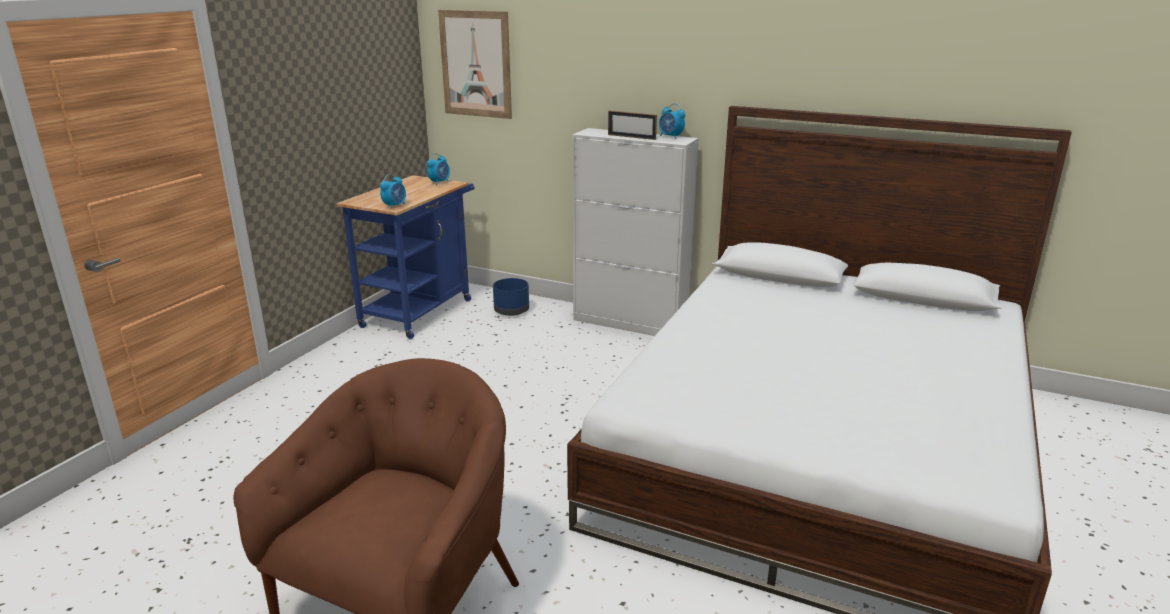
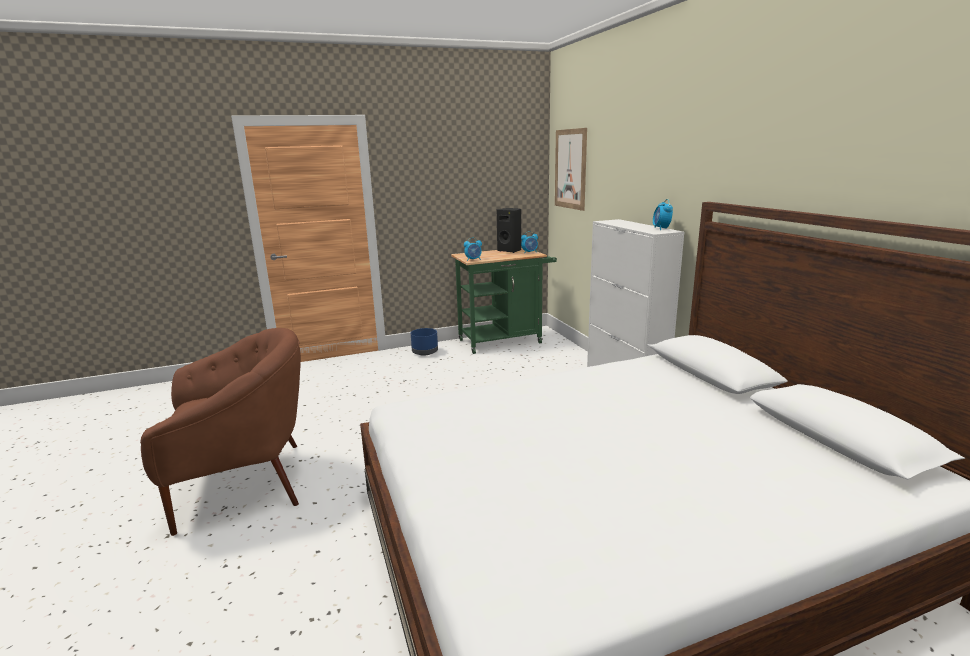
camera: 45 degrees right, 5 degrees down
(407, 184) = (510, 251): none -> black speaker
(421, 310) = (505, 340): blue cart -> green cart
(512, 311) = (556, 356): blue planter -> blue planter (425, 352)
(631, 137) = (629, 226): picture frame -> none

